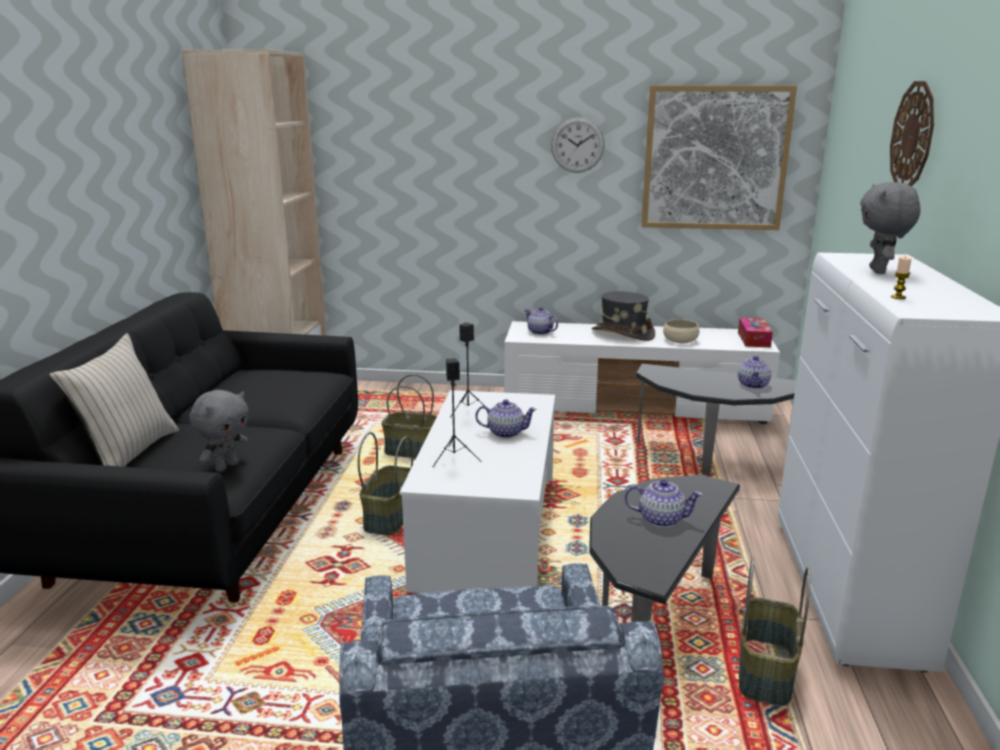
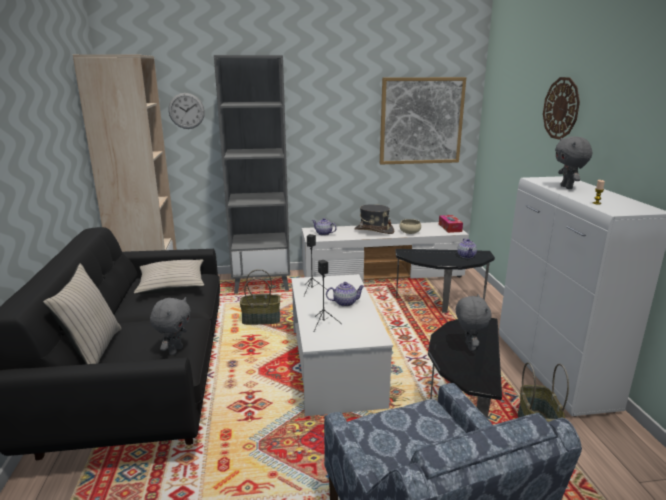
camera: 15 degrees left, 0 degrees up
(276, 381) = (172, 284): none -> beige pillow
(389, 517) = (267, 366): basket -> none
(442, 400) = (262, 283): none -> grey bookcase
(577, 145) = (339, 115): wall clock -> wall clock (186, 111)
(660, 519) = (468, 346): teapot -> grey plush toy

